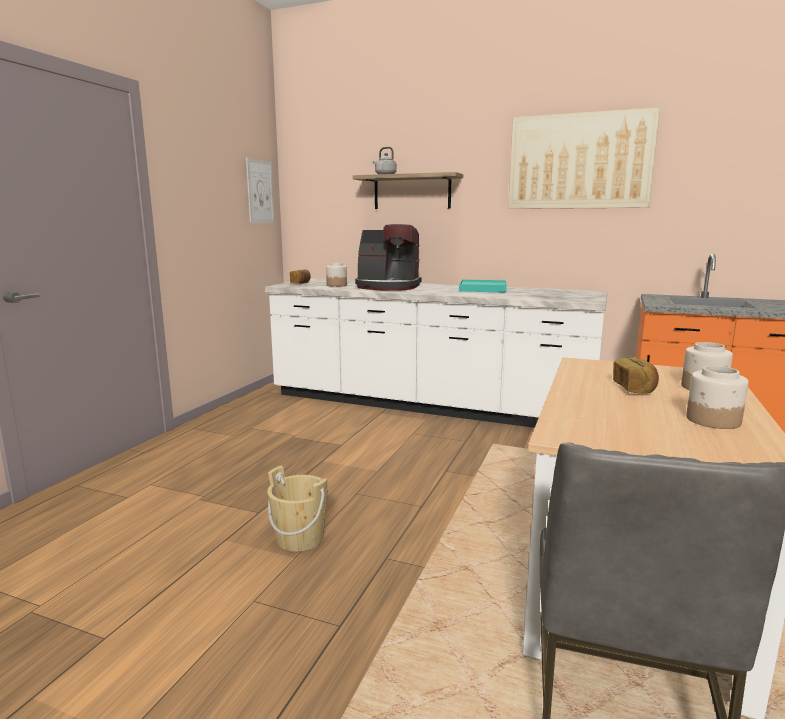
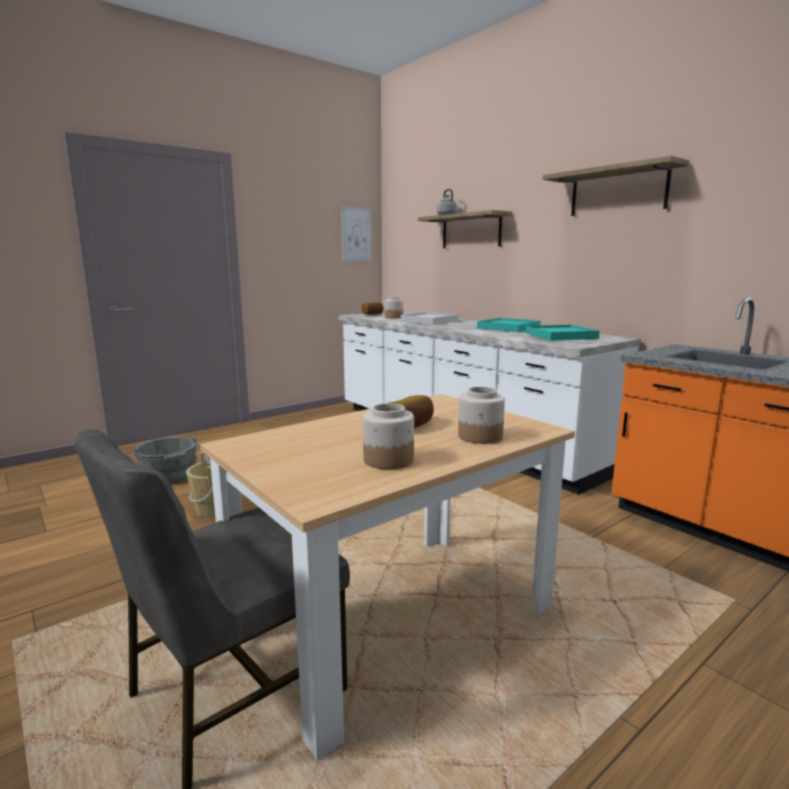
camera: 30 degrees right, 0 degrees up
(177, 517) = (170, 477): none -> grey bucket
(388, 287) = (429, 321): coffee machine -> white tray
(550, 293) = (560, 336): none -> turquoise tray
(579, 161) = (618, 191): picture -> shelf

